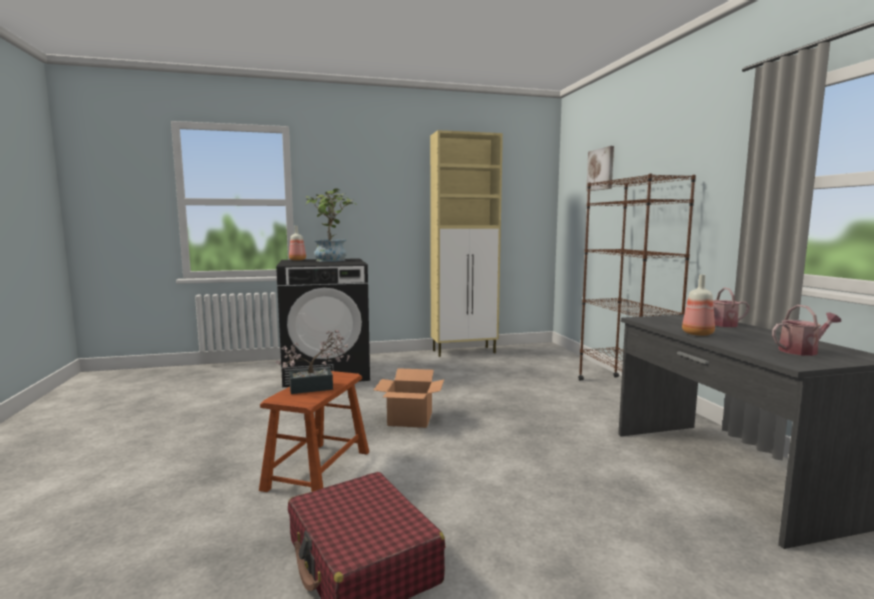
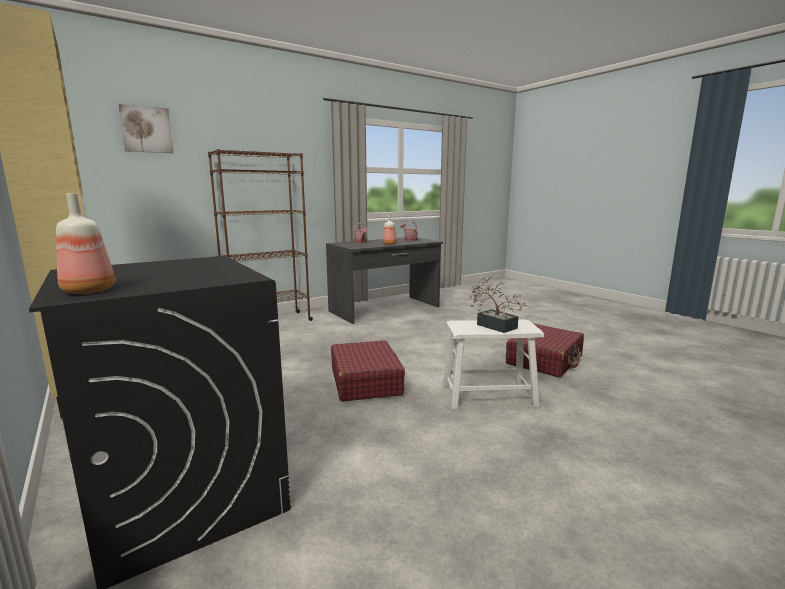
camera: 110 degrees left, 5 degrees up
(318, 470) = (488, 394): brown stool -> white stool
(331, 260) = (131, 272): potted plant -> none
(411, 419) = (366, 381): cardboard box -> red suitcase

